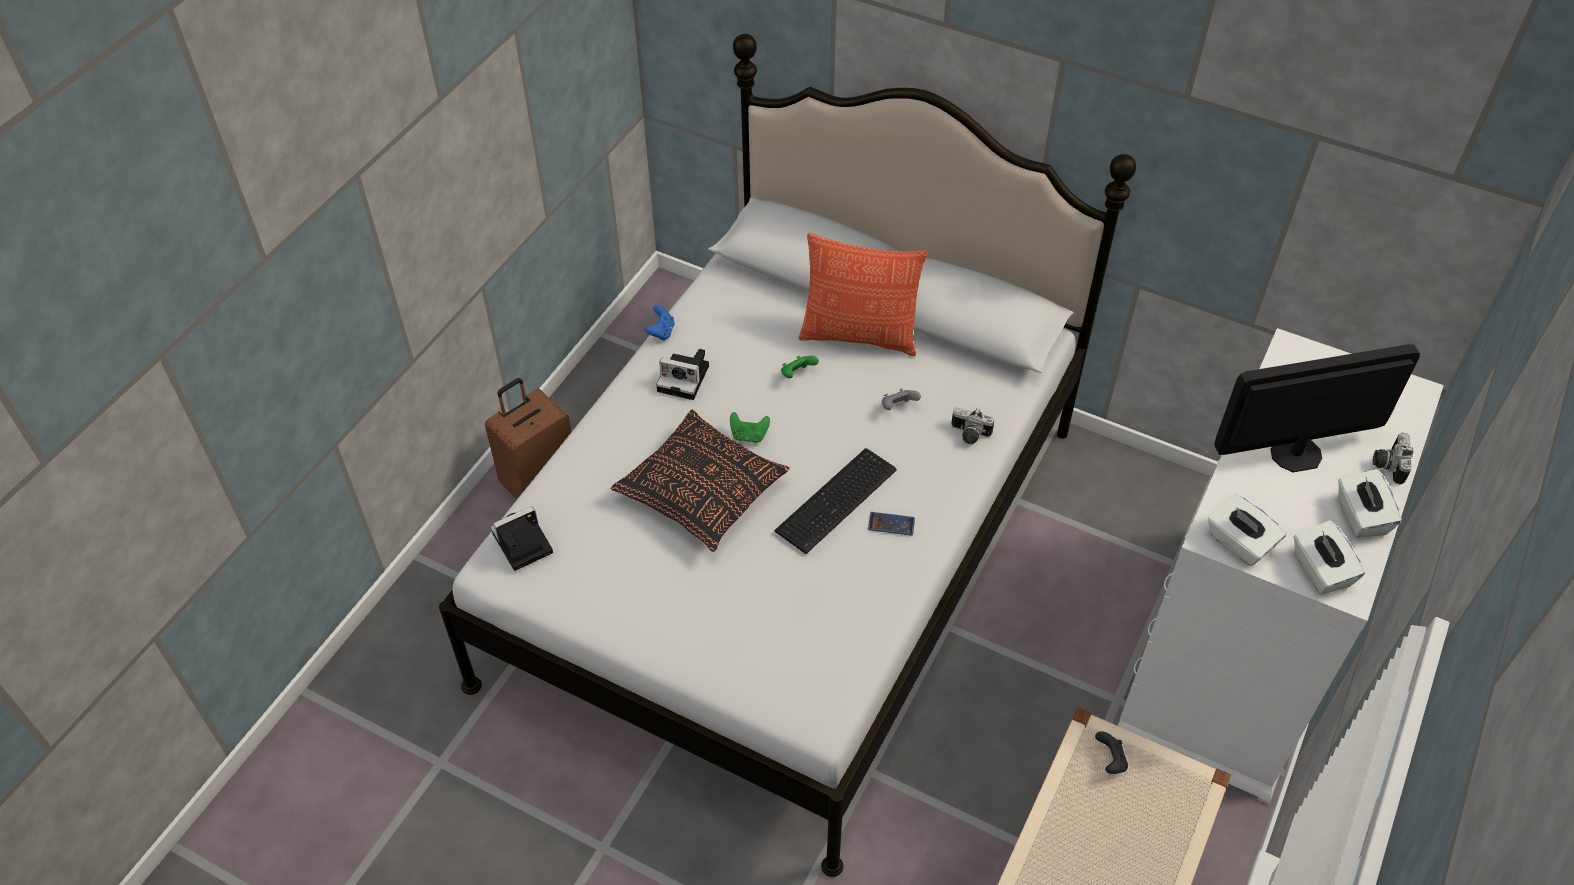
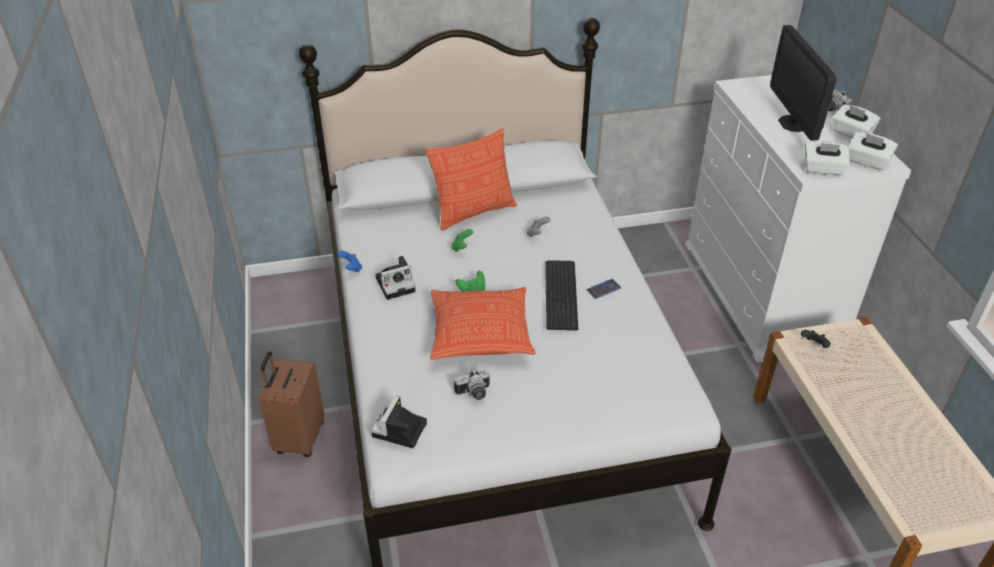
camera: 40 degrees left, 10 degrees down
(702, 493) = (481, 334): black pillow -> orange pillow
(969, 435) = (589, 227): camera -> camera (474, 393)
(1296, 454) = (793, 123): monitor -> monitor turned 45 degrees counterclockwise

